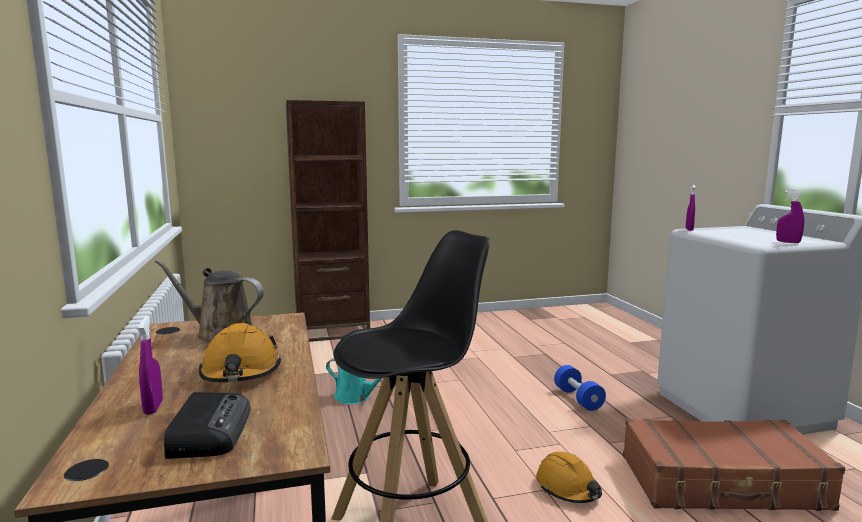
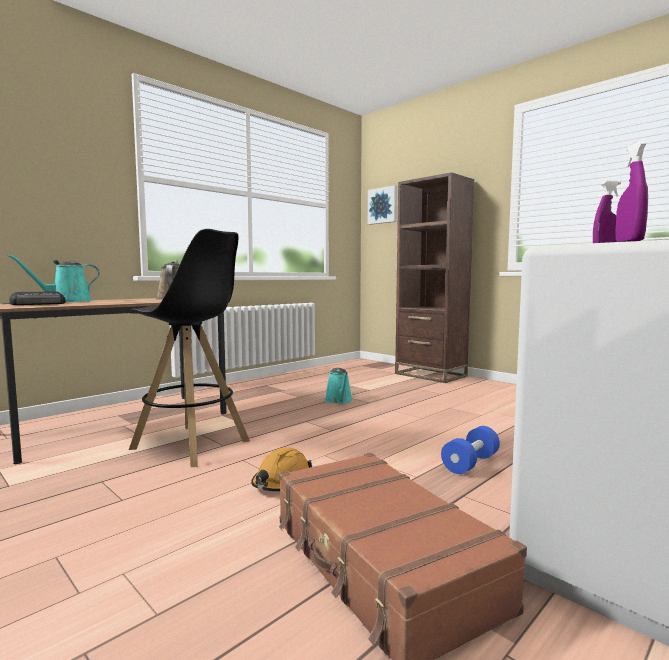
camera: 60 degrees right, 5 degrees down
(153, 407) = (67, 301): purple spray bottle -> turquoise watering can
(218, 118) = (383, 205): none -> picture
(241, 372) = (114, 302): orange hard hat -> none

